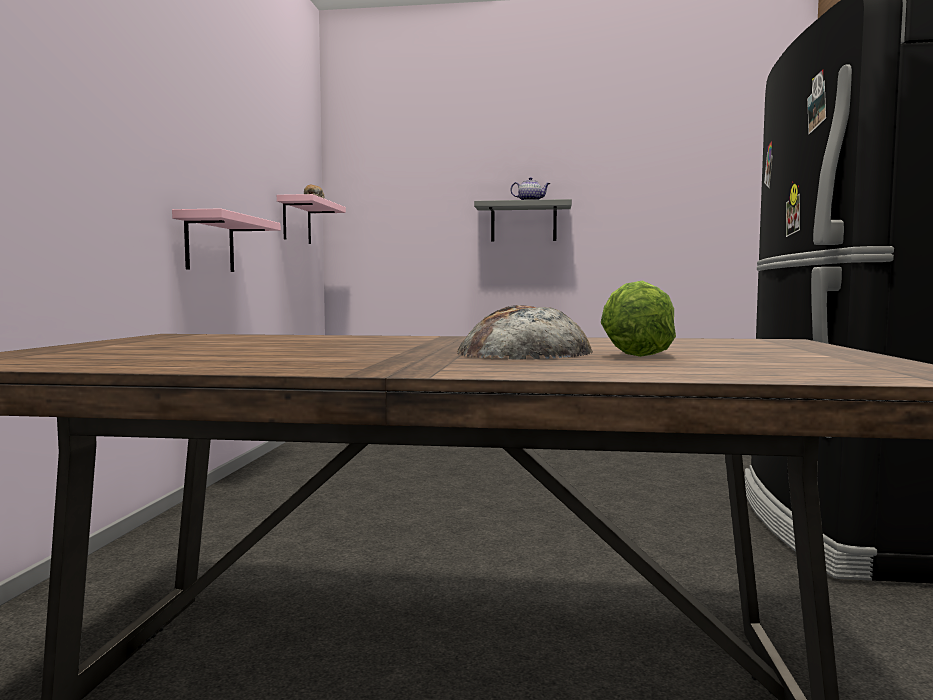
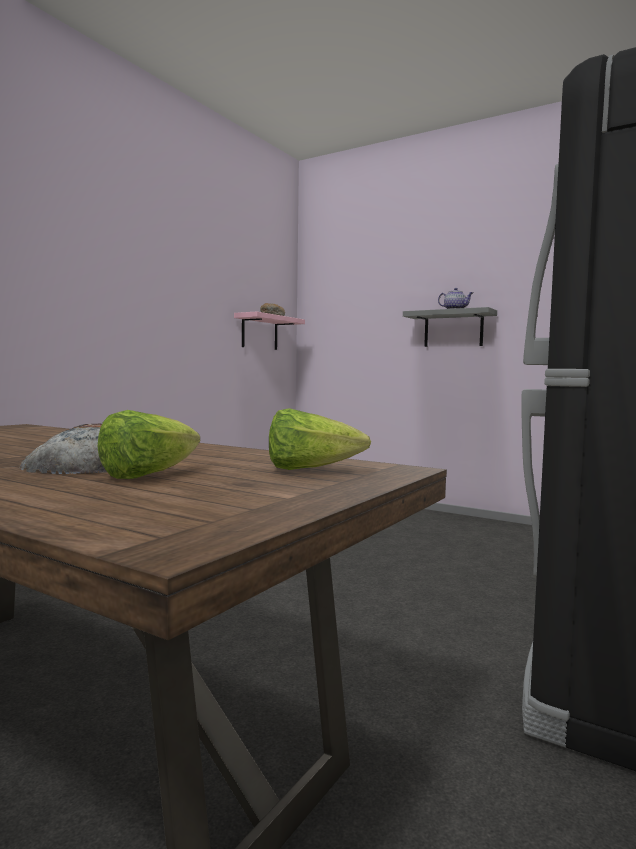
camera: 25 degrees right, 0 degrees up
(209, 243) = (150, 354): pink shelf -> none
(729, 344) = (310, 470): none -> lettuce

